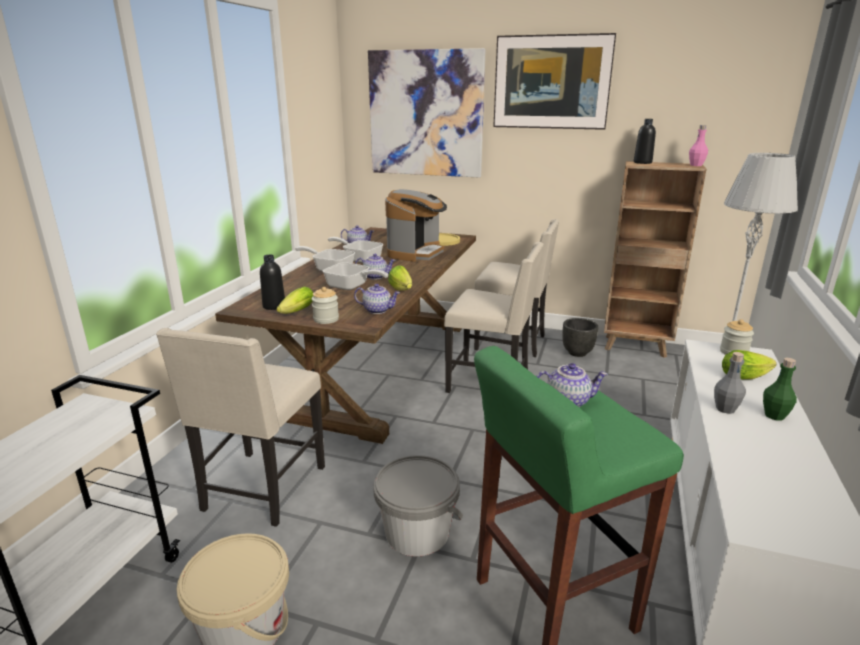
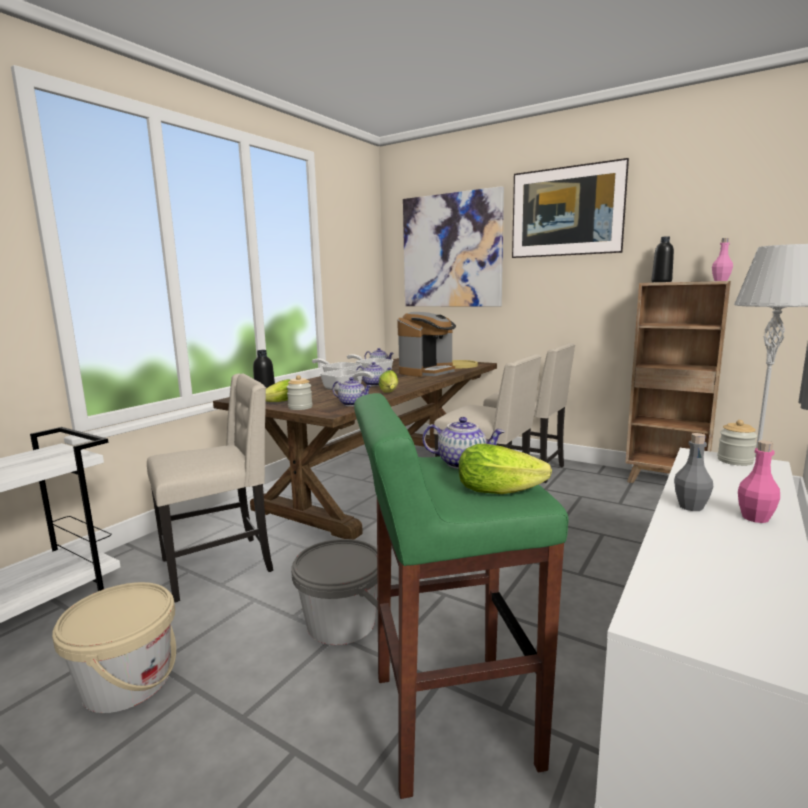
camera: 15 degrees right, 10 degrees down
(262, 490) = (220, 566): beige chair -> beige chair turned 150 degrees counterclockwise
(577, 353) = (594, 483): black planter -> none
(747, 376) = (739, 481): lettuce -> lettuce (504, 490)
(774, 415) = (755, 518): green bottle -> pink bottle

